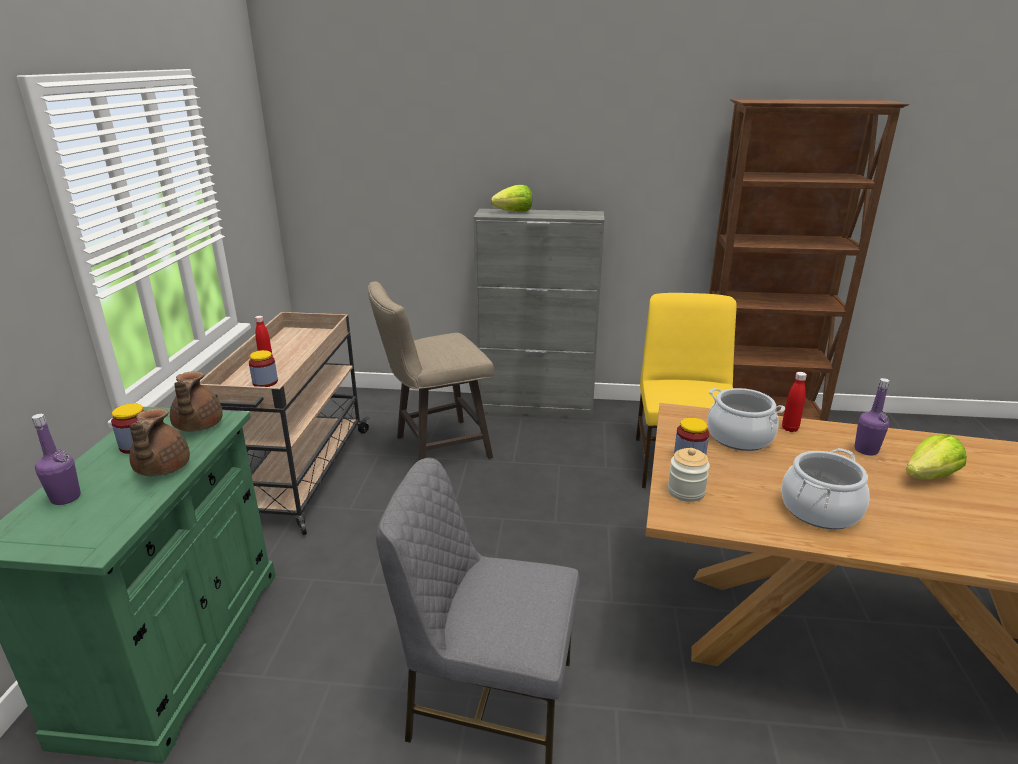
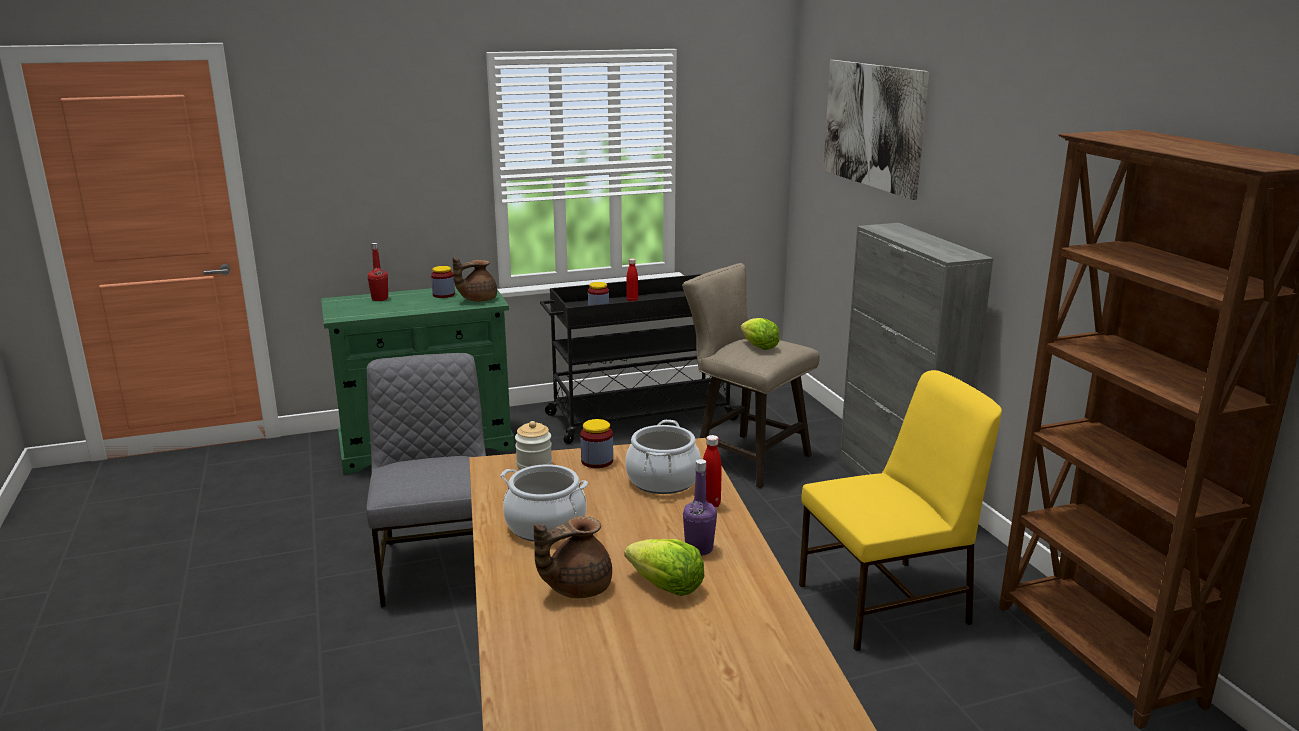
camera: 65 degrees right, 5 degrees down
(66, 498) = (380, 299): purple bottle -> red bottle
(161, 469) = (421, 306): brown teapot -> brown teapot (576, 587)
(300, 476) = (638, 417): beige cart -> black cart
(415, 132) = (872, 125): none -> picture
(514, 212) = (906, 233): lettuce -> lettuce (758, 346)

